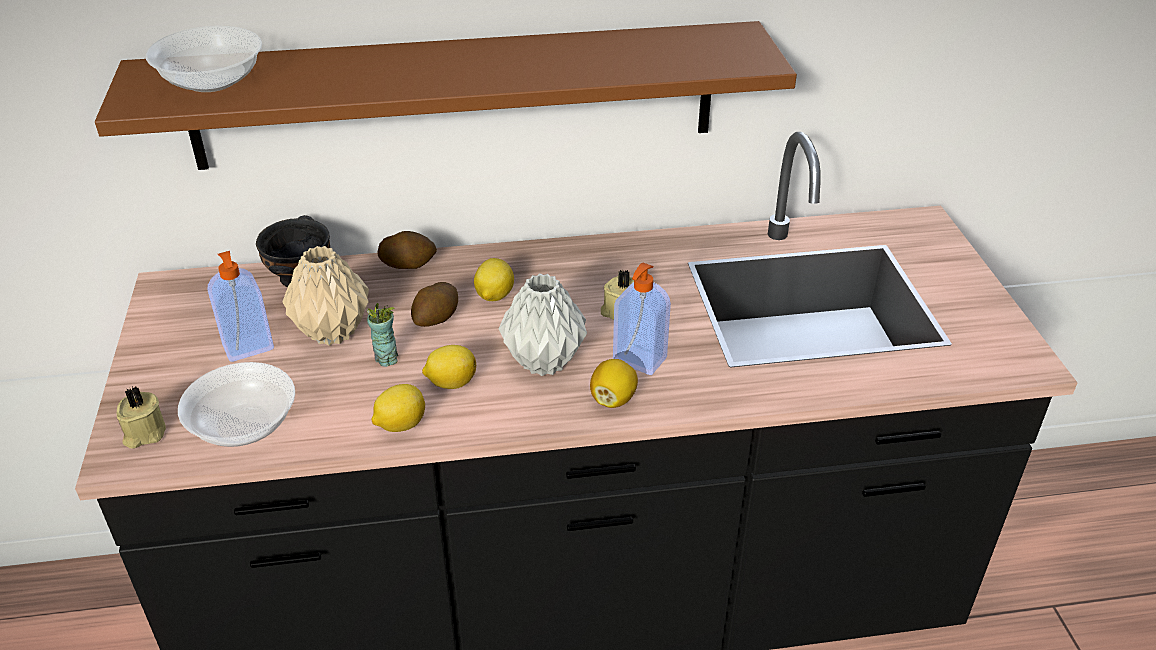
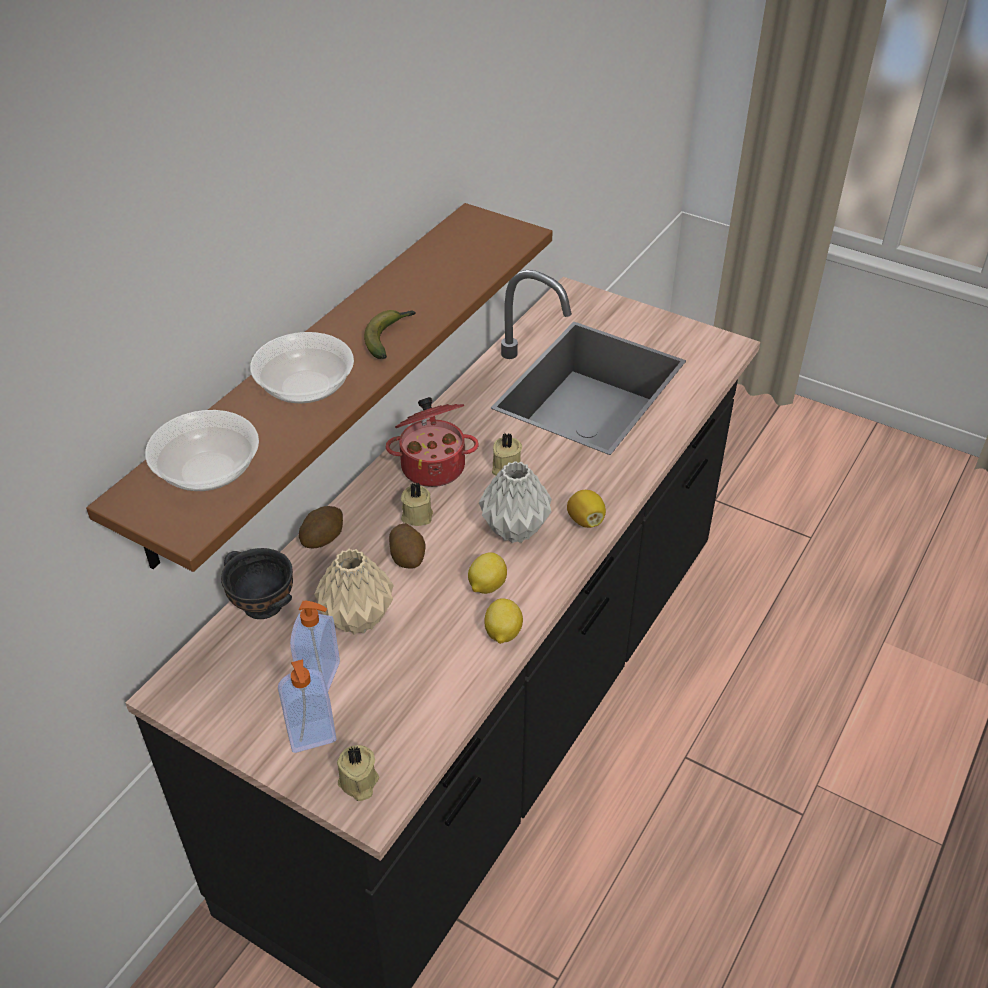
camera: 50 degrees left, 5 degrees up
(244, 424) = (412, 718): bowl -> bowl (305, 387)
(386, 358) = (422, 605): cup -> none
(493, 73) = (389, 338): none -> banana
(494, 296) = (416, 515): lemon -> beige candle
(567, 272) = (433, 466): none -> cooking pot
(638, 361) = (562, 488): soap dispenser -> soap dispenser (312, 736)

